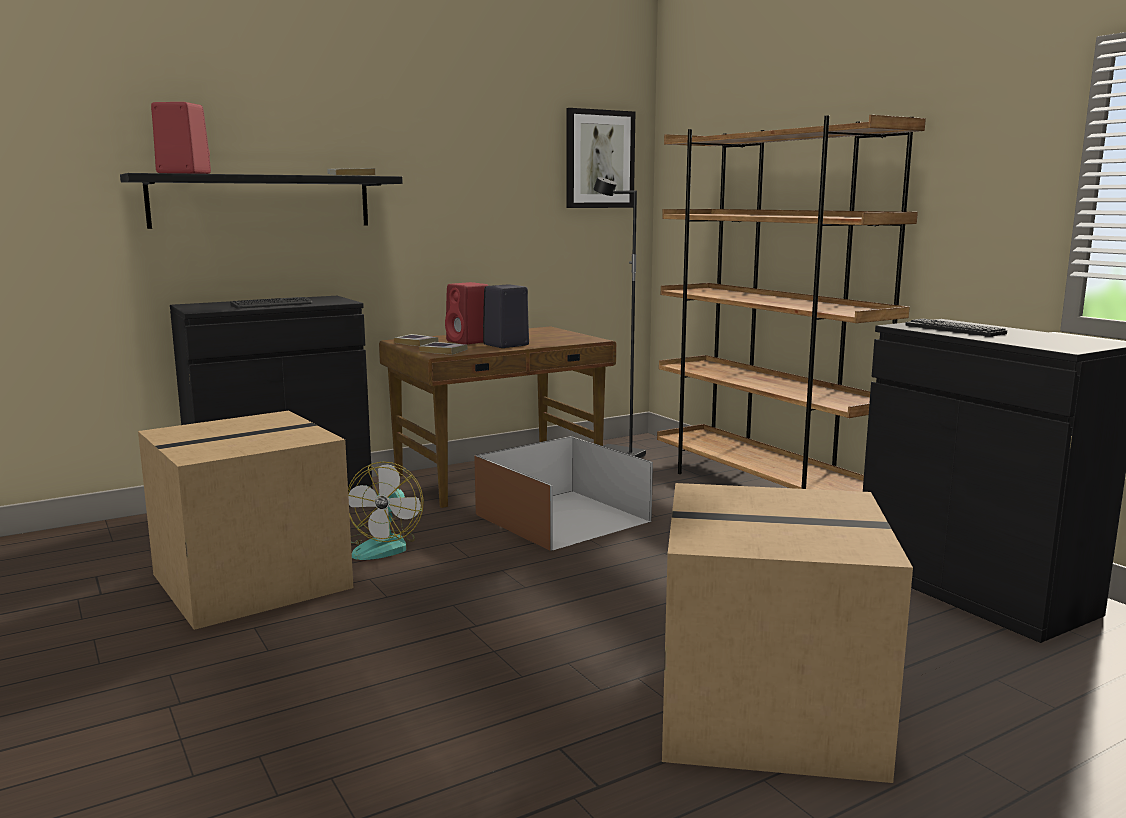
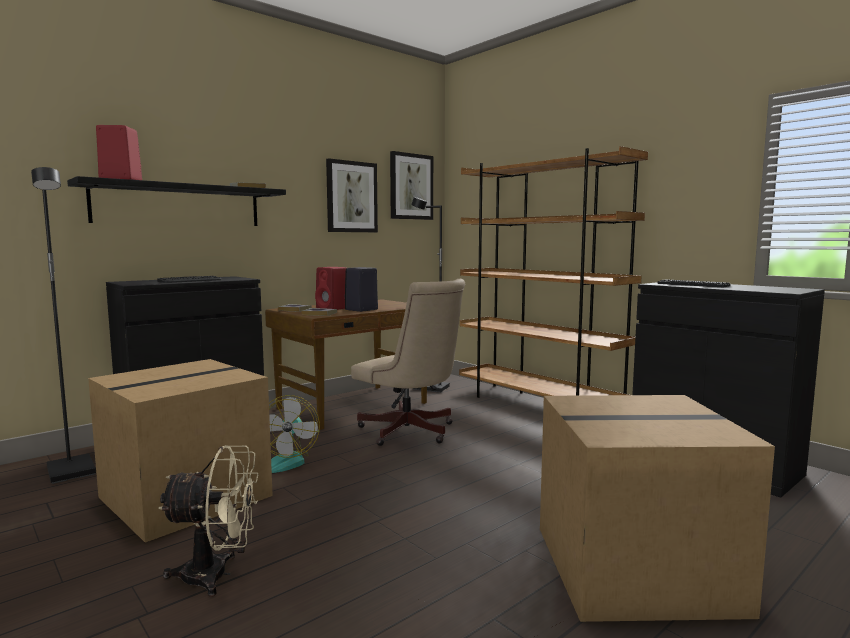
camera: 10 degrees left, 5 degrees down
(130, 541) = (73, 471): none -> black floor lamp
(263, 672) = (217, 575): none -> beige fan
(506, 179) = (351, 197): none -> picture
(561, 519) = (411, 432): brown storage box -> beige office chair

